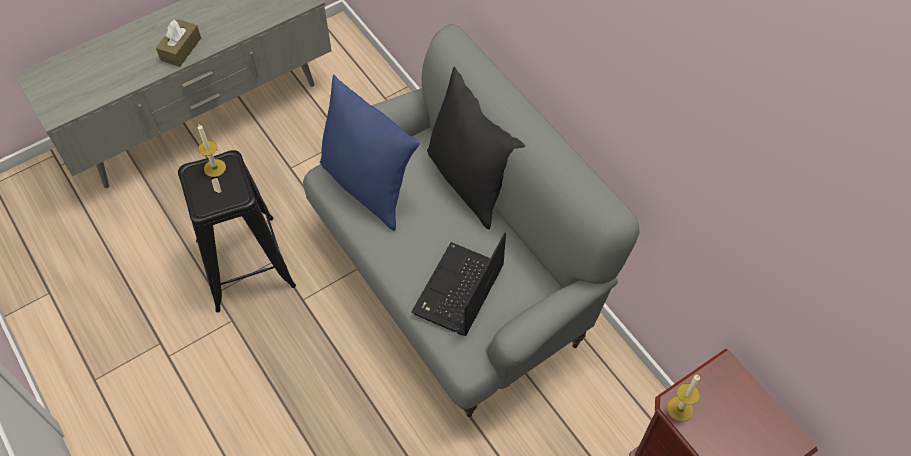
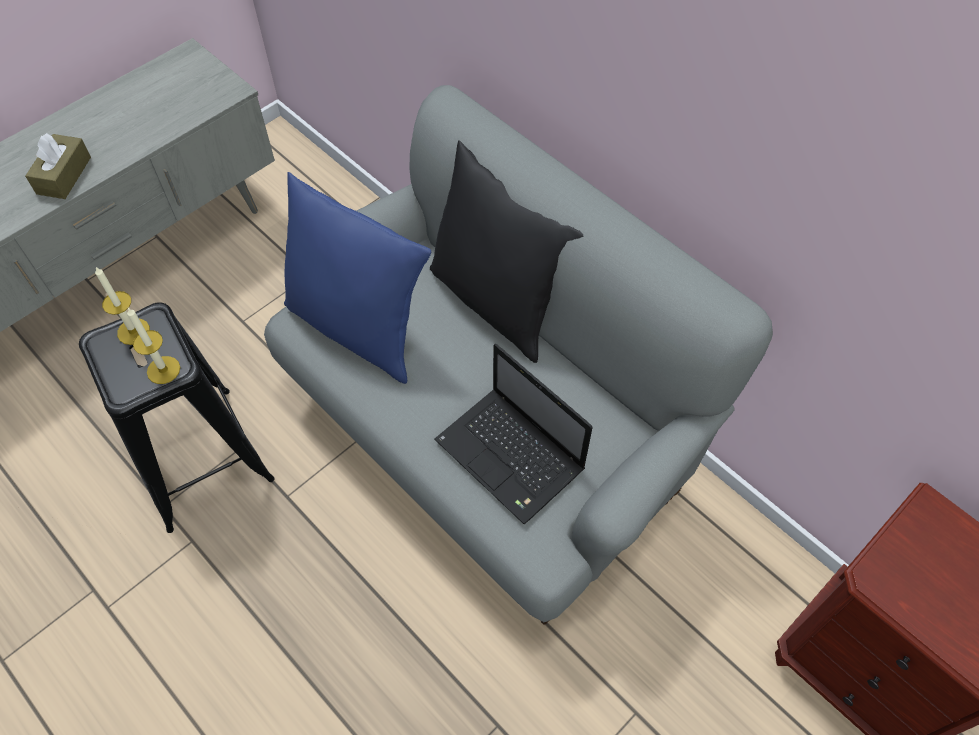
camera: 10 degrees left, 0 degrees up
(458, 292) = (512, 457): laptop -> laptop turned 60 degrees counterclockwise
(680, 408) = (886, 584): candle -> candle (163, 370)

